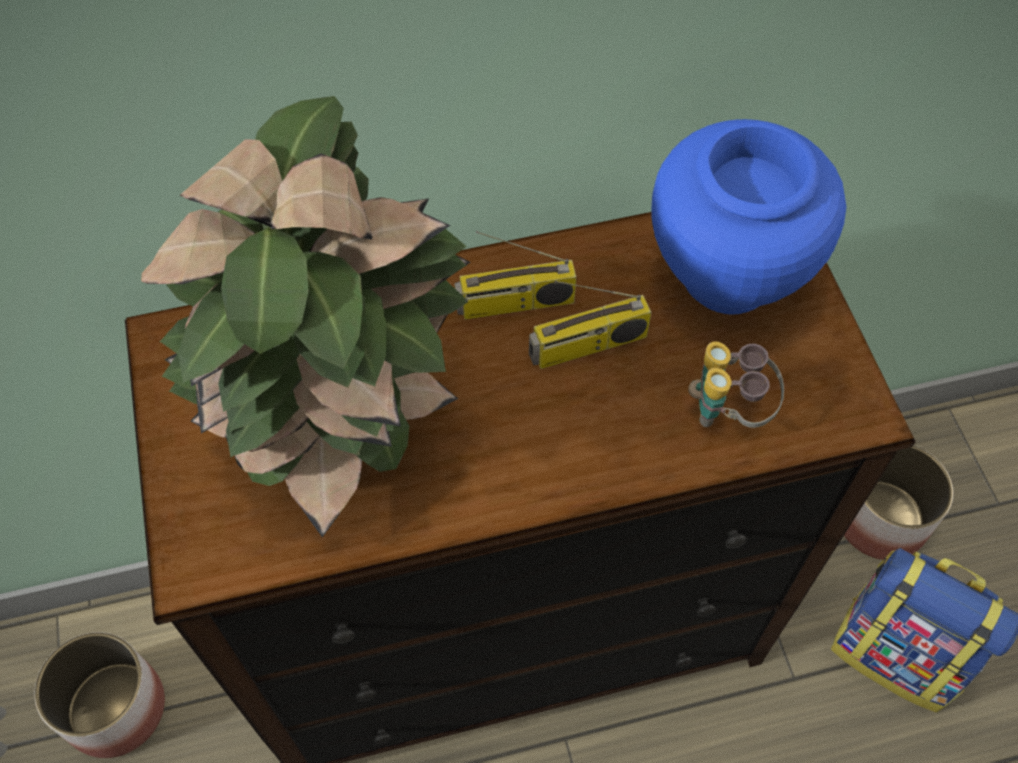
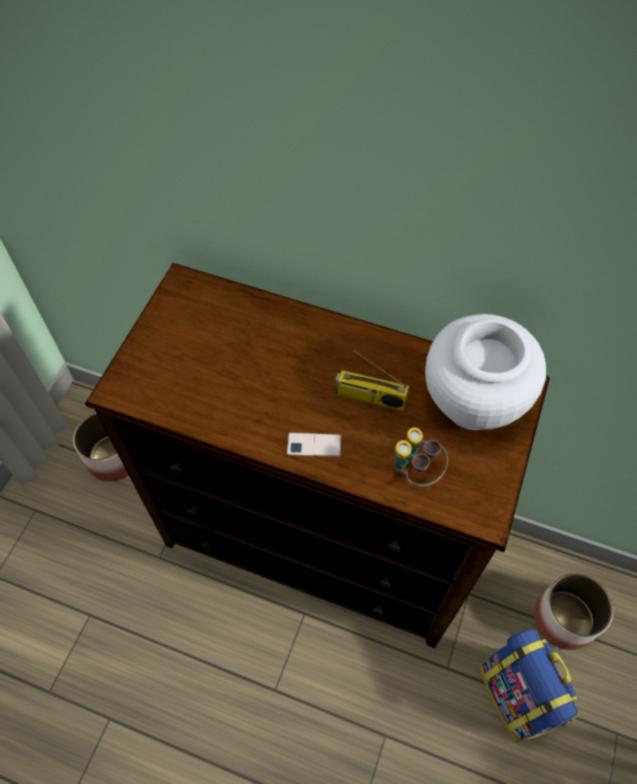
camera: 35 degrees right, 0 degrees up
(341, 432) = (223, 369): potted plant -> none
(515, 304) = (351, 356): radio -> none
(565, 460) = (314, 445): none -> phone
(727, 278) = (471, 406): blue vase -> white vase

